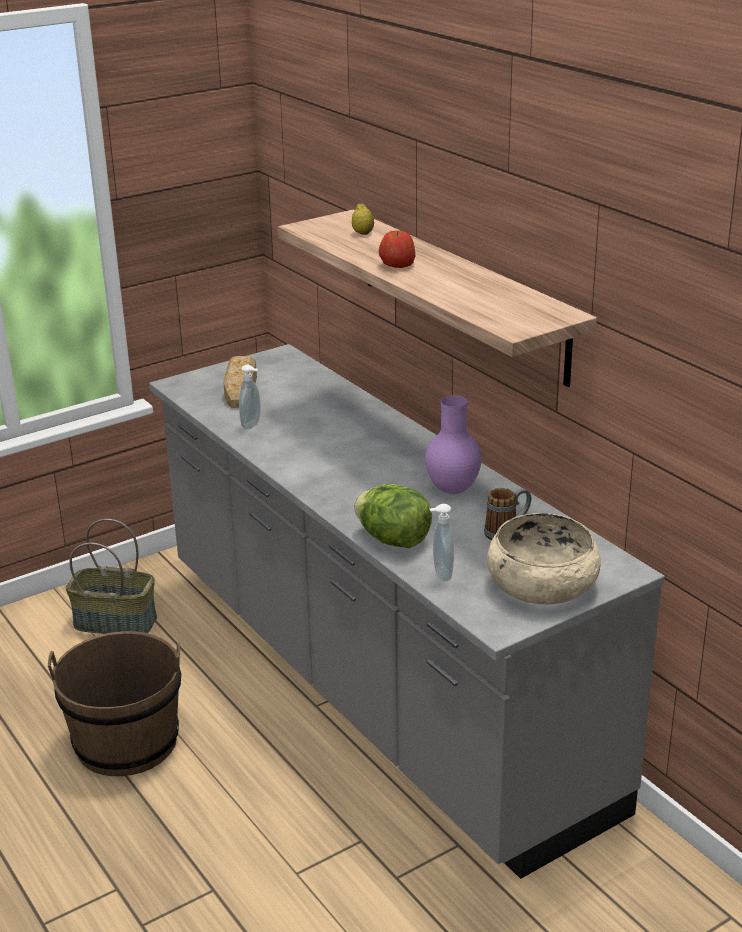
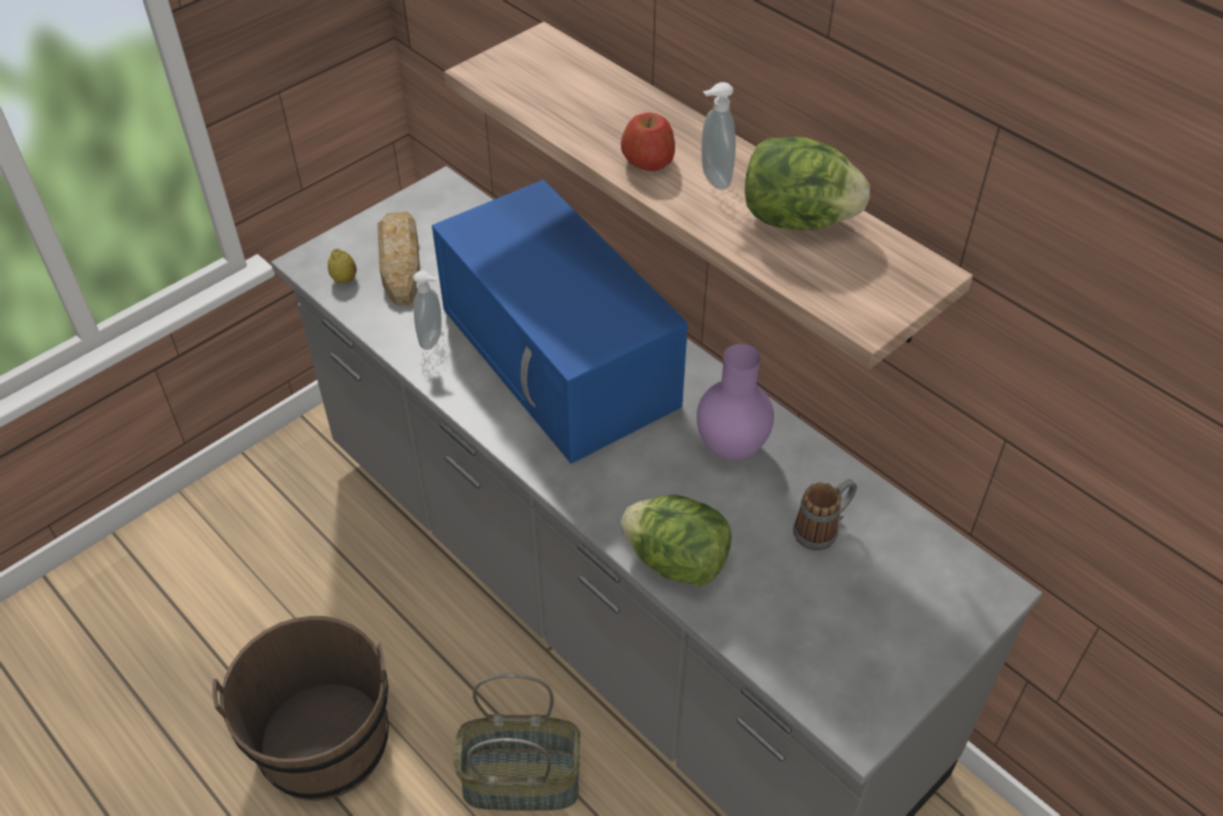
camera: 10 degrees left, 20 degrees up
(116, 621) = (271, 539): basket -> basket (522, 779)
(342, 439) = (561, 358): none -> blue microwave
(363, 233) = (575, 83): lemon -> lemon (344, 279)
(441, 574) = (756, 626): soap dispenser -> soap dispenser (713, 179)
(487, 291) = (796, 219): none -> lettuce
(542, 584) = (892, 629): beige bowl -> none

